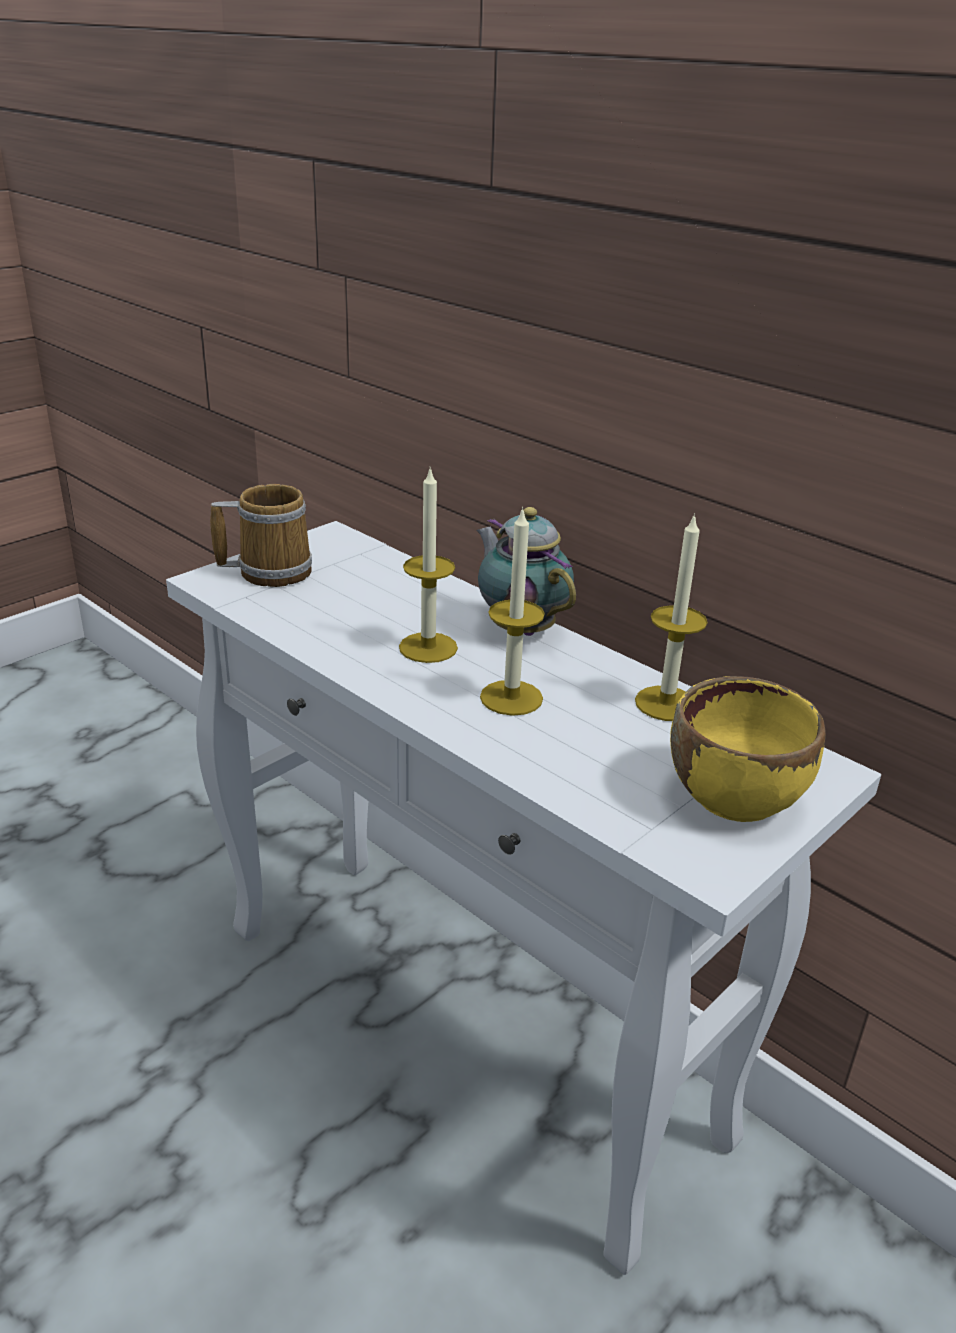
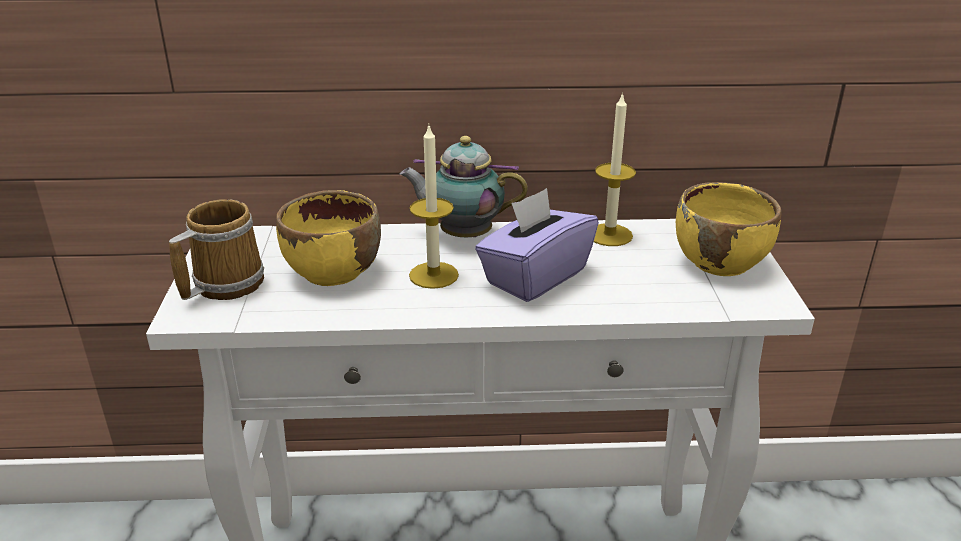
camera: 45 degrees left, 0 degrees up
(358, 602) = (333, 272): none -> yellow bowl
(511, 698) = (535, 276): candle -> purple tissue box

